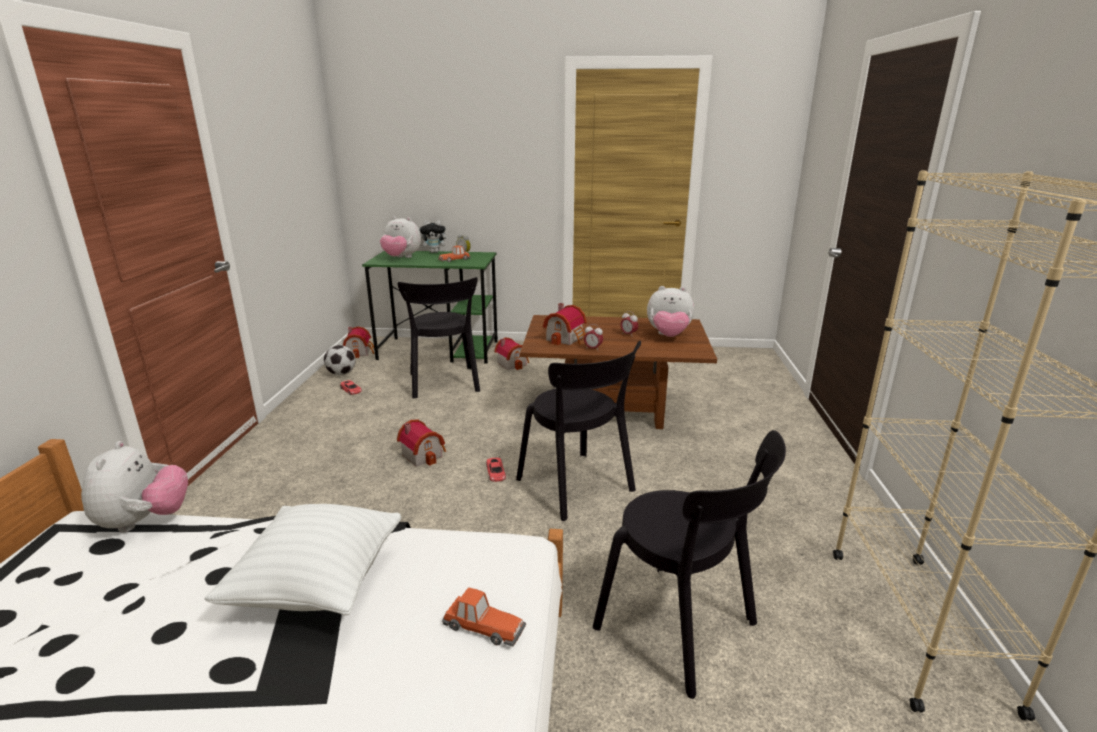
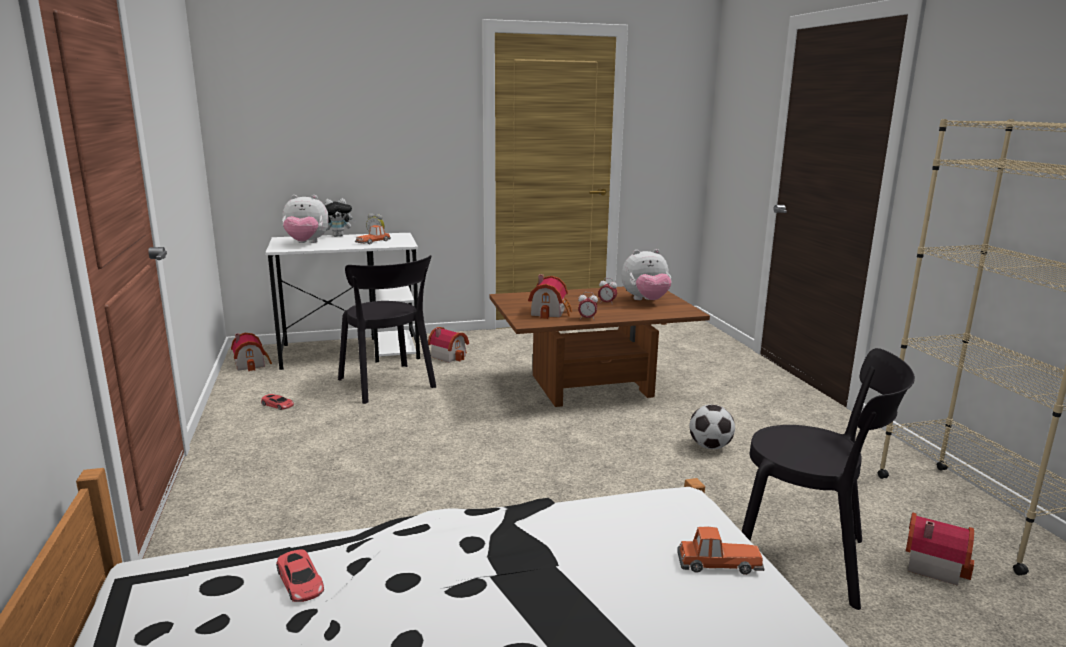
camera: 20 degrees left, 5 degrees down
(144, 521) = (239, 553): plush toy -> none
(318, 585) = (522, 566): white pillow -> none
(341, 374) = (249, 389): football -> football (710, 446)
(423, 454) = (427, 457): toy house -> toy house (931, 563)
(439, 350) = (352, 351): green desk -> white desk
(495, 472) = (522, 461): red toy car -> red toy car (300, 581)
(578, 487) = (617, 461): black chair -> none

